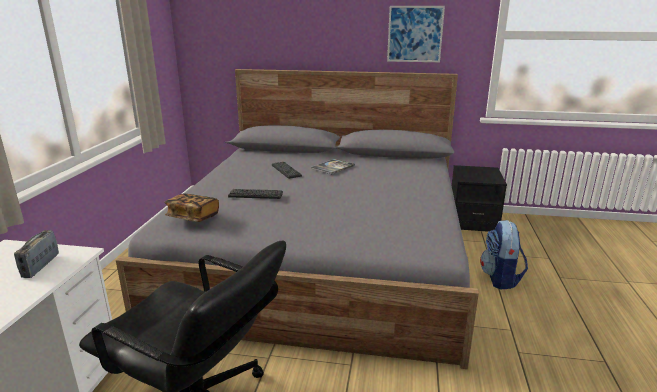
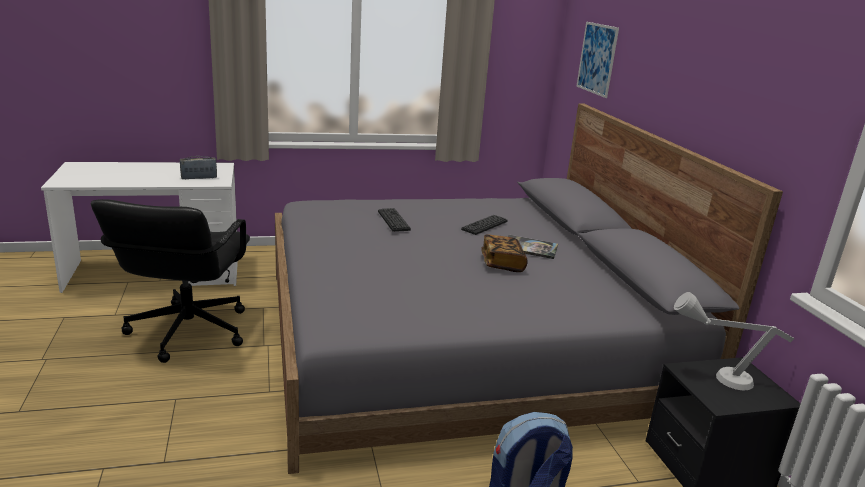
camera: 65 degrees right, 0 degrees up
(193, 217) = (322, 207): book -> book (502, 263)
(415, 34) = (748, 102): picture -> picture (597, 58)
(472, 175) = (715, 376): none -> grey table lamp

